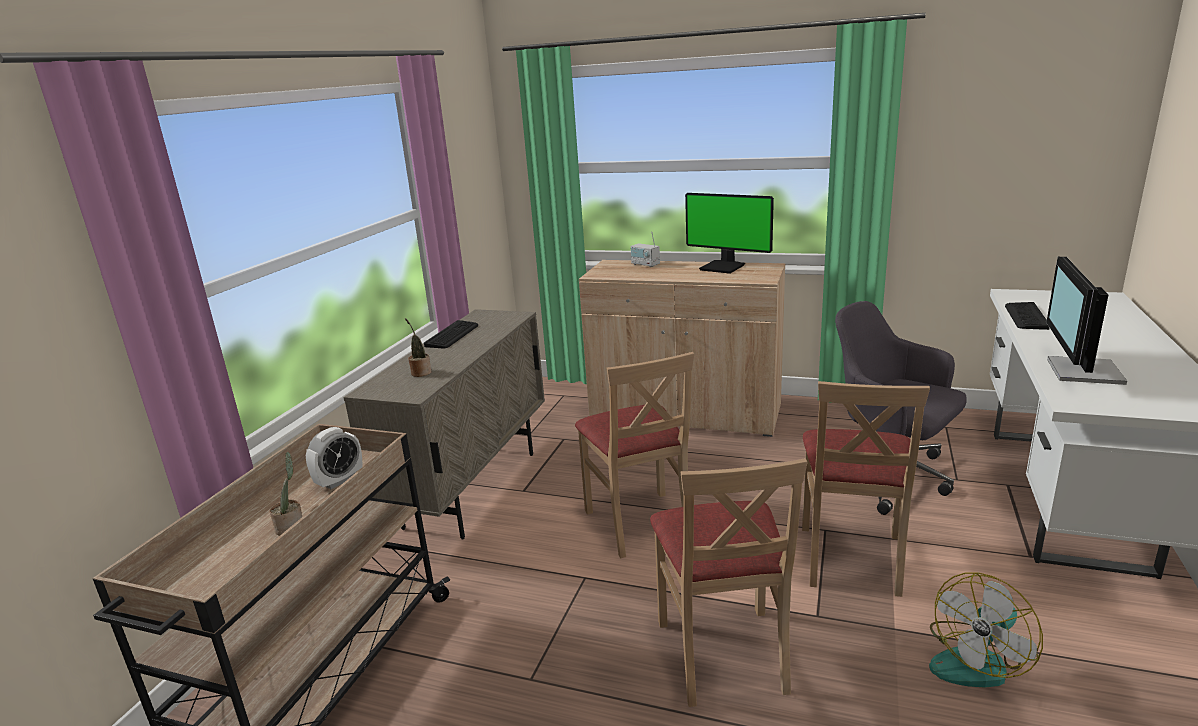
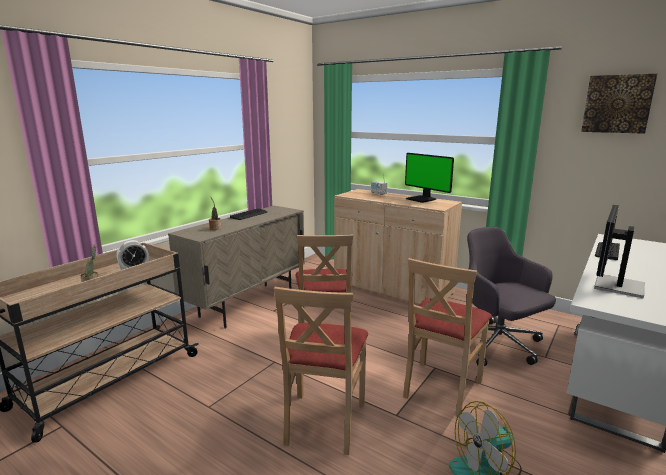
camera: 15 degrees right, 5 degrees down
(1004, 97) = (617, 104): none -> picture

